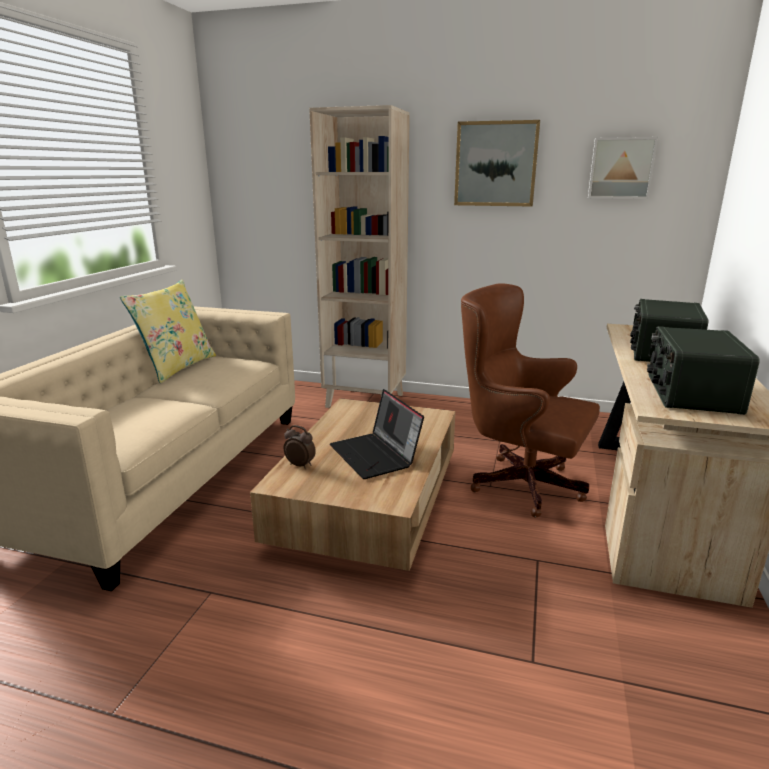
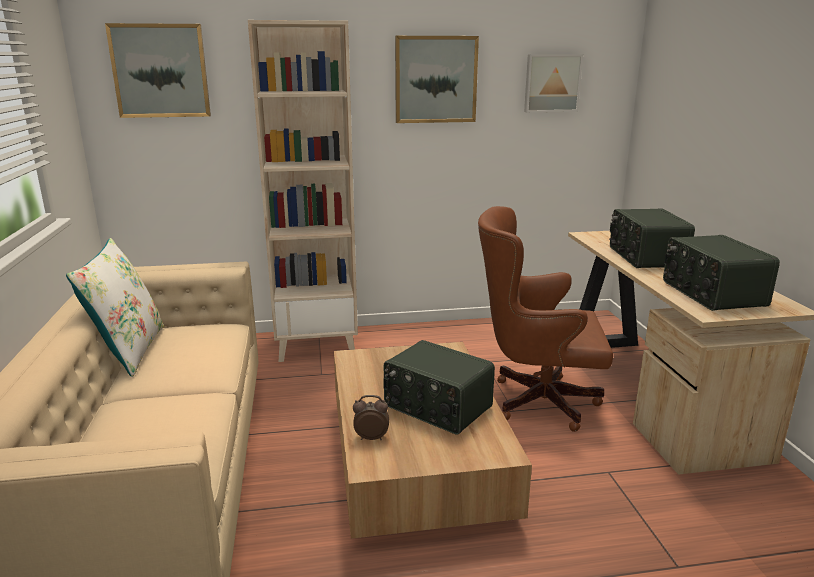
camera: 25 degrees left, 0 degrees up
(177, 367) = (129, 351): yellow pillow -> white pillow
(266, 156) = (160, 71): none -> picture
(376, 455) = (437, 407): laptop -> radio

